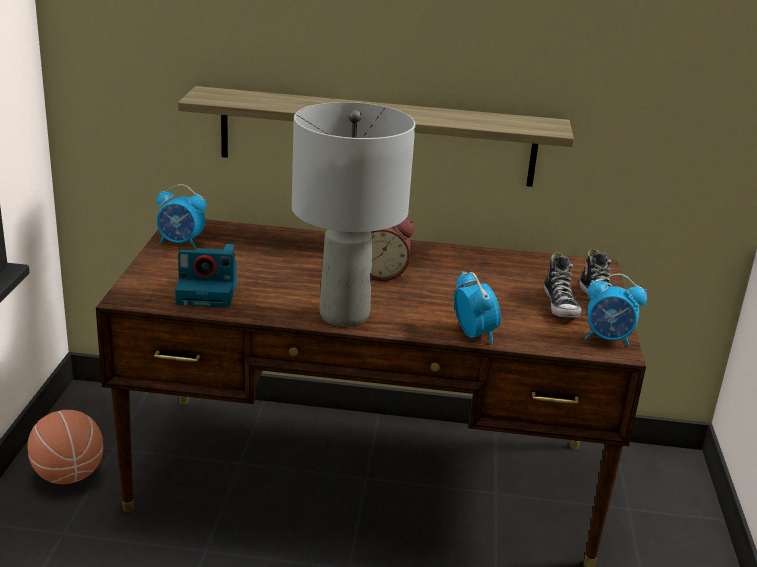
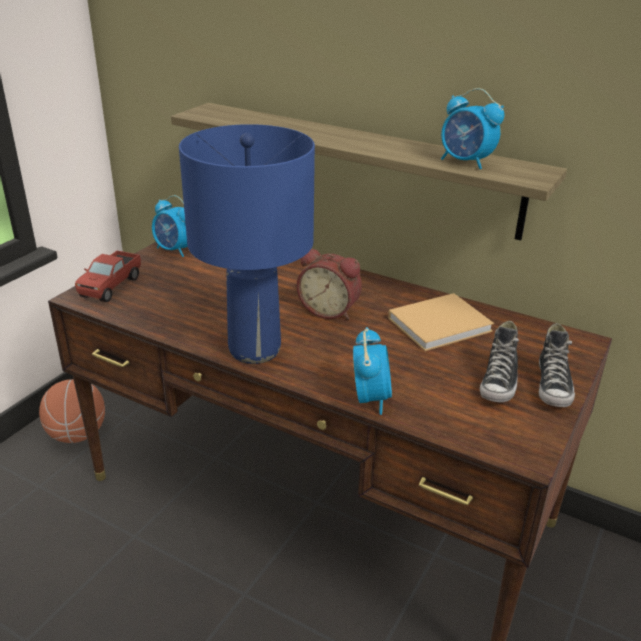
camera: 25 degrees right, 5 degrees up
(150, 285) = (111, 287): none -> toy truck
(209, 292) = (154, 302): camera -> none
(344, 316) = (253, 350): grey table lamp -> blue table lamp
(482, 270) = (442, 324): none -> beige book
(608, 339) = (526, 437): alarm clock -> alarm clock (466, 162)

